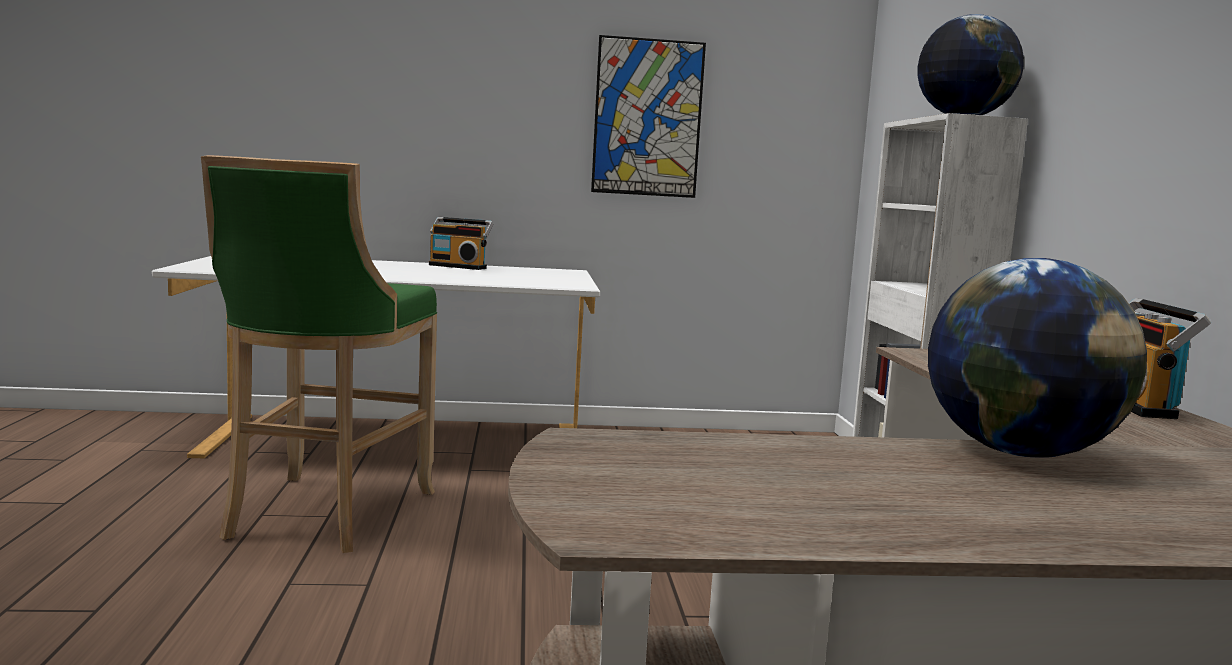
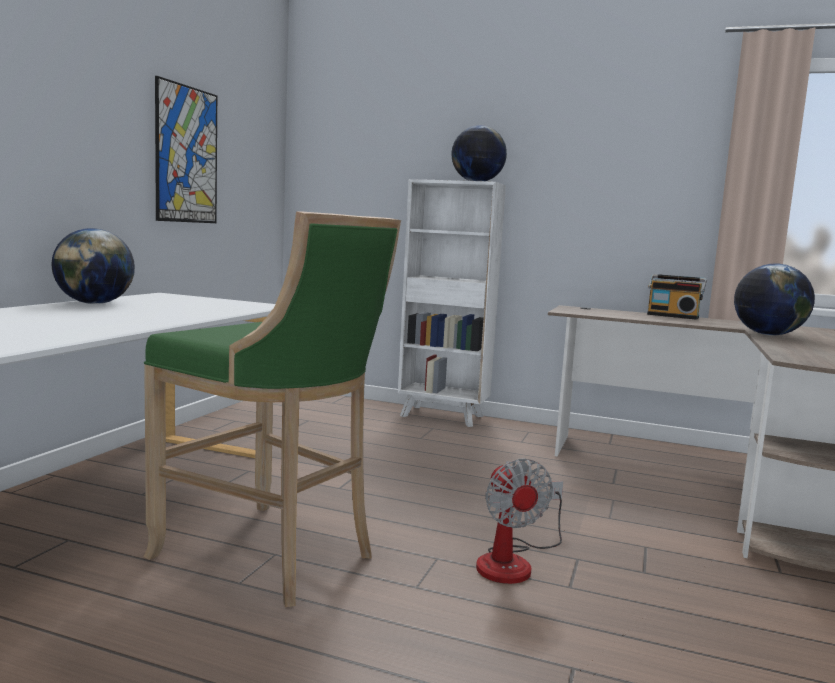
camera: 65 degrees left, 0 degrees up
(387, 628) = (513, 562): none -> fan
(459, 266) = (95, 303): radio -> globe

